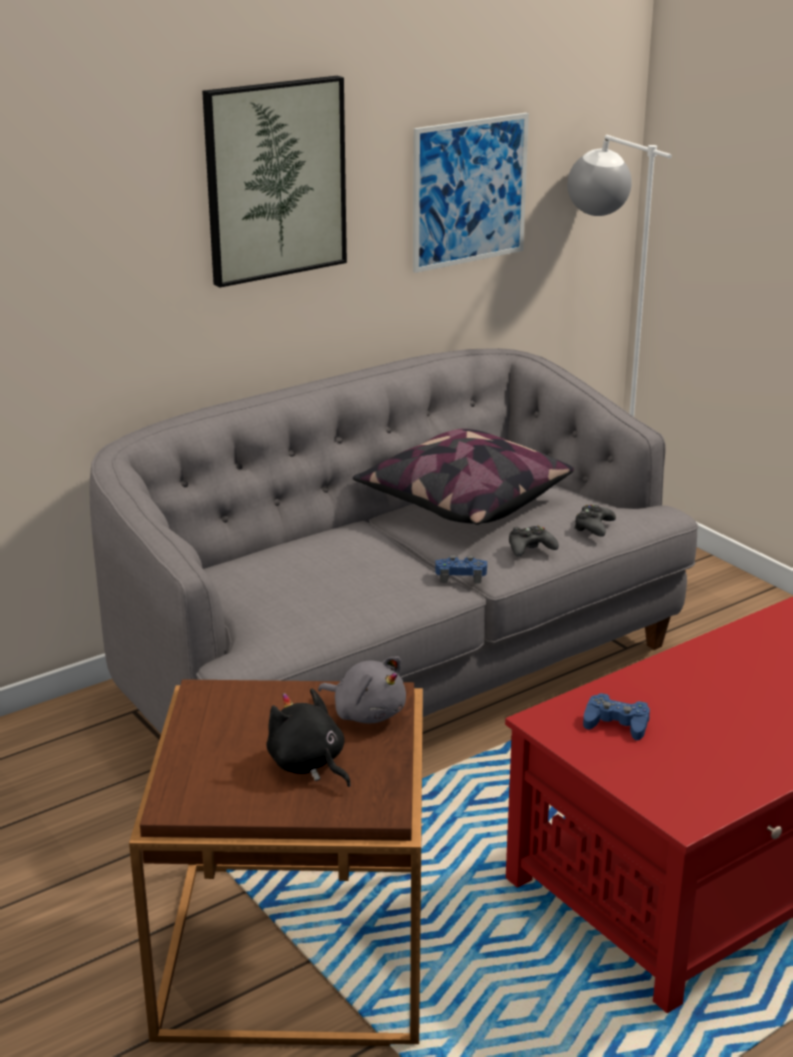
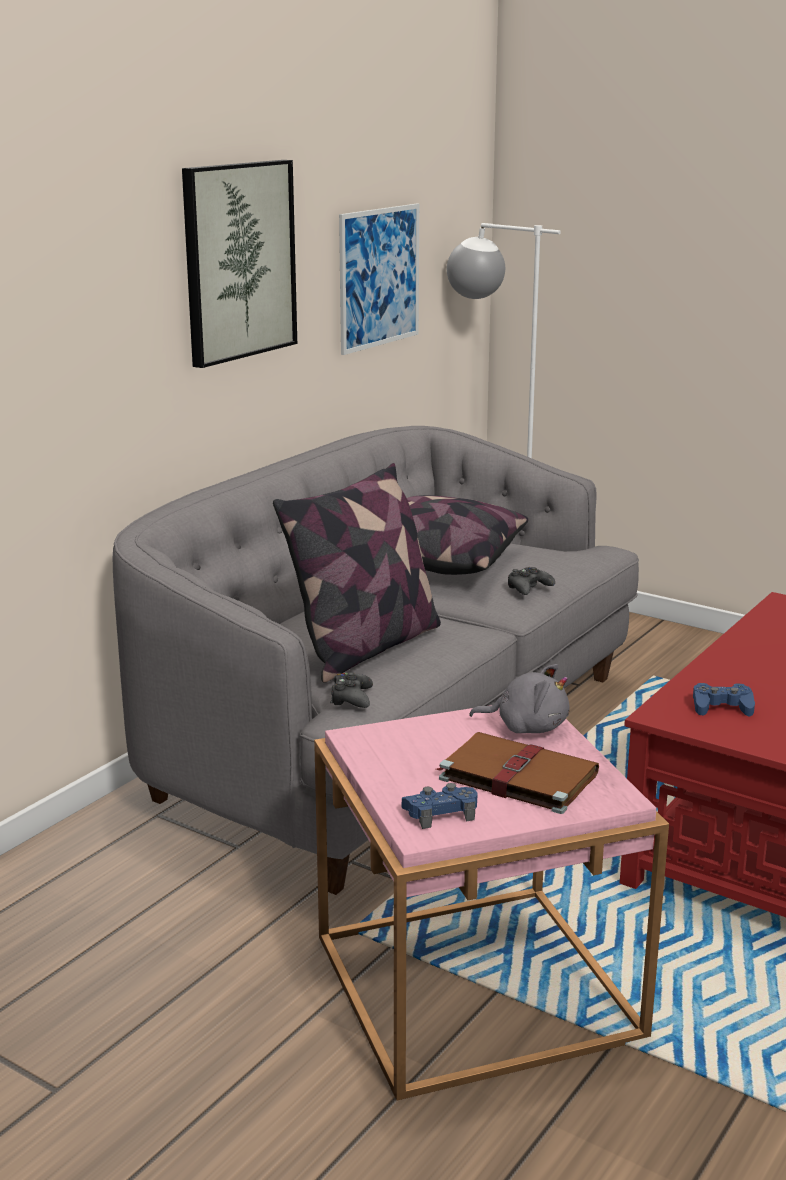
camera: 20 degrees left, 5 degrees down
(295, 949) = (475, 985): brown side table -> pink side table
(308, 765) = (515, 776): black plush toy -> brown book
(316, 590) = (366, 647): none -> pillow
(461, 575) = (483, 618): blue game controller -> blue game controller (440, 813)
(593, 527) = (566, 565): black game controller -> black game controller (351, 698)

